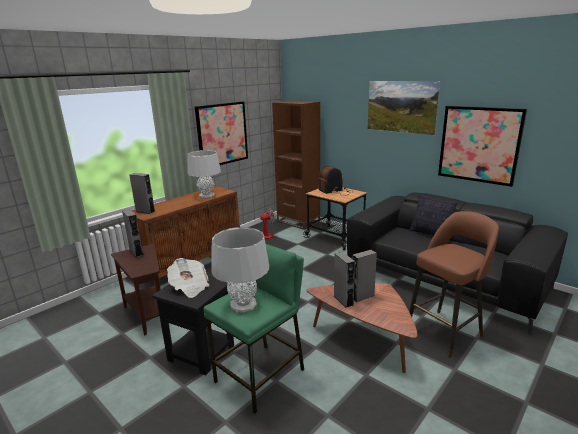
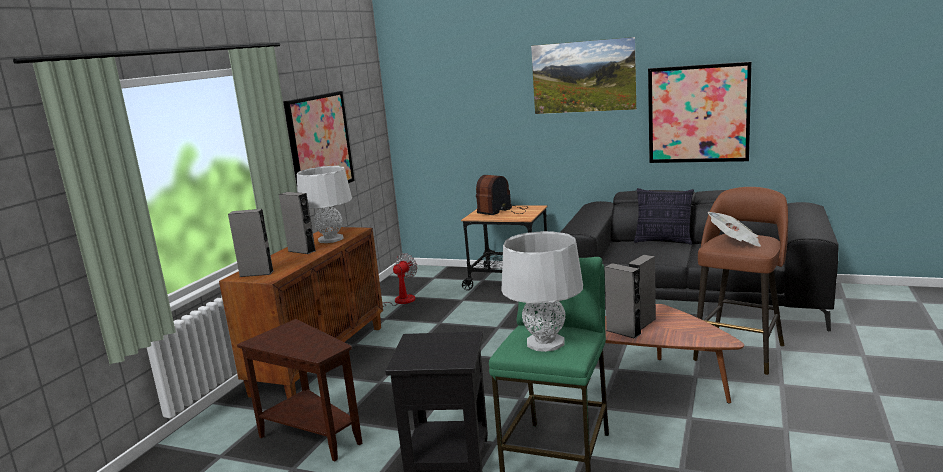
camera: 20 degrees left, 5 degrees down
(136, 252) = (281, 334): grey speaker -> grey speaker (301, 251)
(189, 287) = (430, 349): newspaper -> newspaper (735, 242)
(298, 221) = (436, 273): brown bookcase -> none

